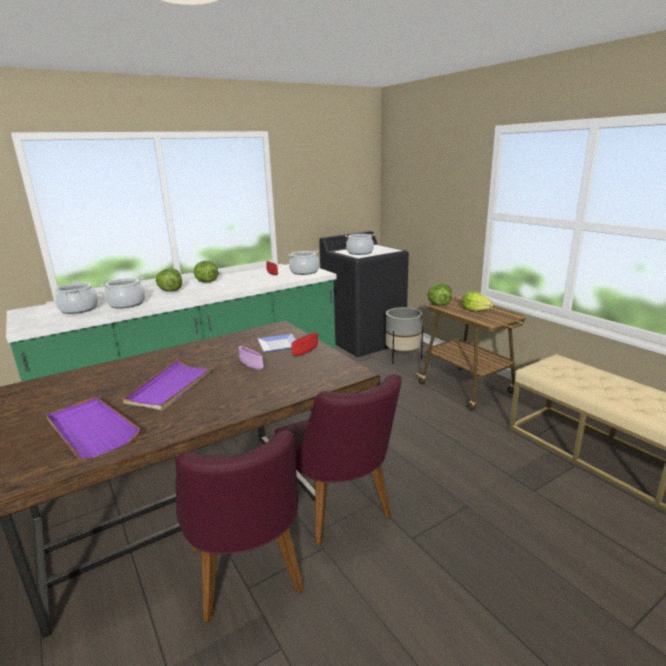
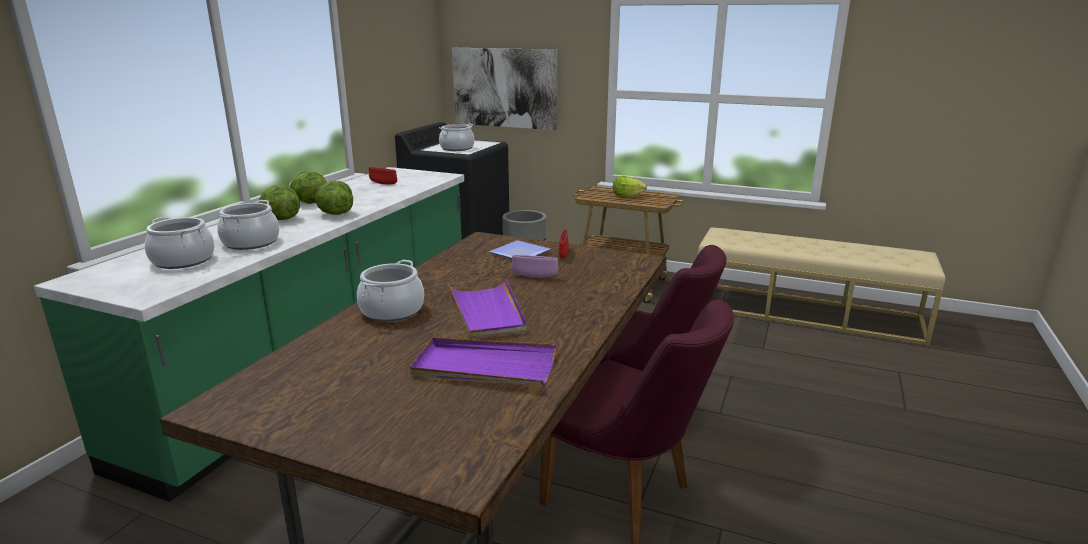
camera: 35 degrees left, 0 degrees up
(304, 272) = (420, 177): cooking pot -> cooking pot (392, 311)
(416, 206) = (504, 88): none -> picture
(438, 304) = (586, 196): lettuce -> lettuce (335, 213)

